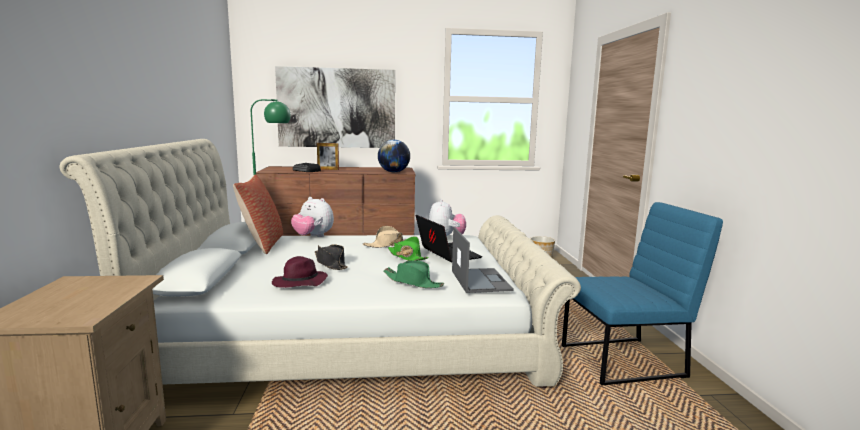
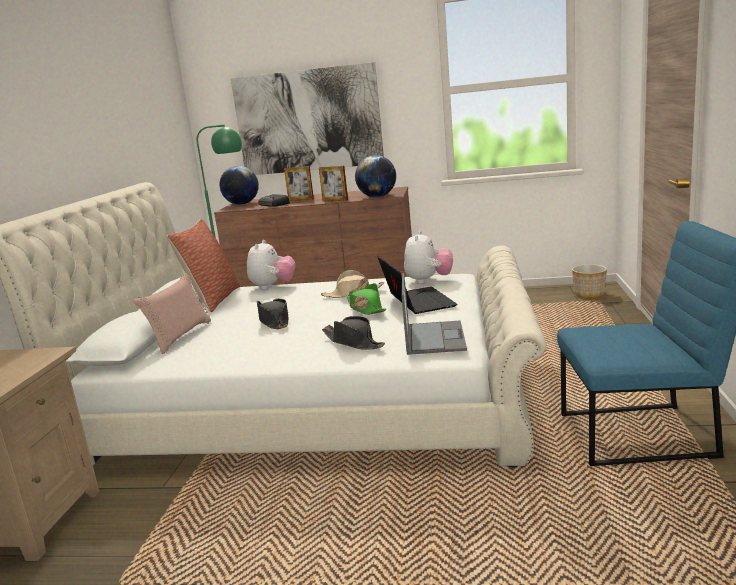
camera: 15 degrees right, 5 degrees up
(246, 273) = (180, 336): none -> beige pillow
(276, 168) = (242, 204): none -> globe
(299, 283) = (229, 347): purple hat -> none
(313, 237) = (272, 287): plush toy -> plush toy turned 120 degrees counterclockwise
(359, 172) = (335, 200): none -> picture frame
(413, 282) = (353, 342): green hat -> black hat

